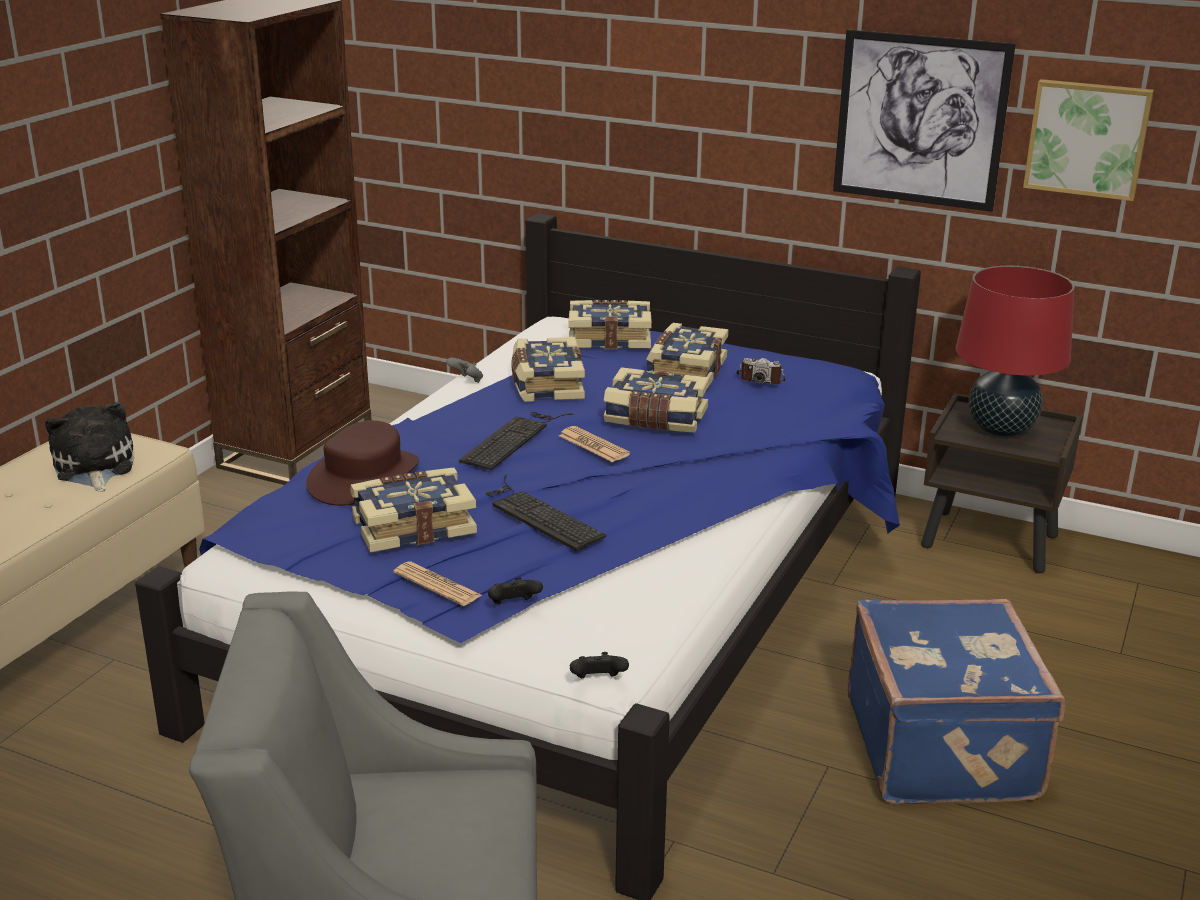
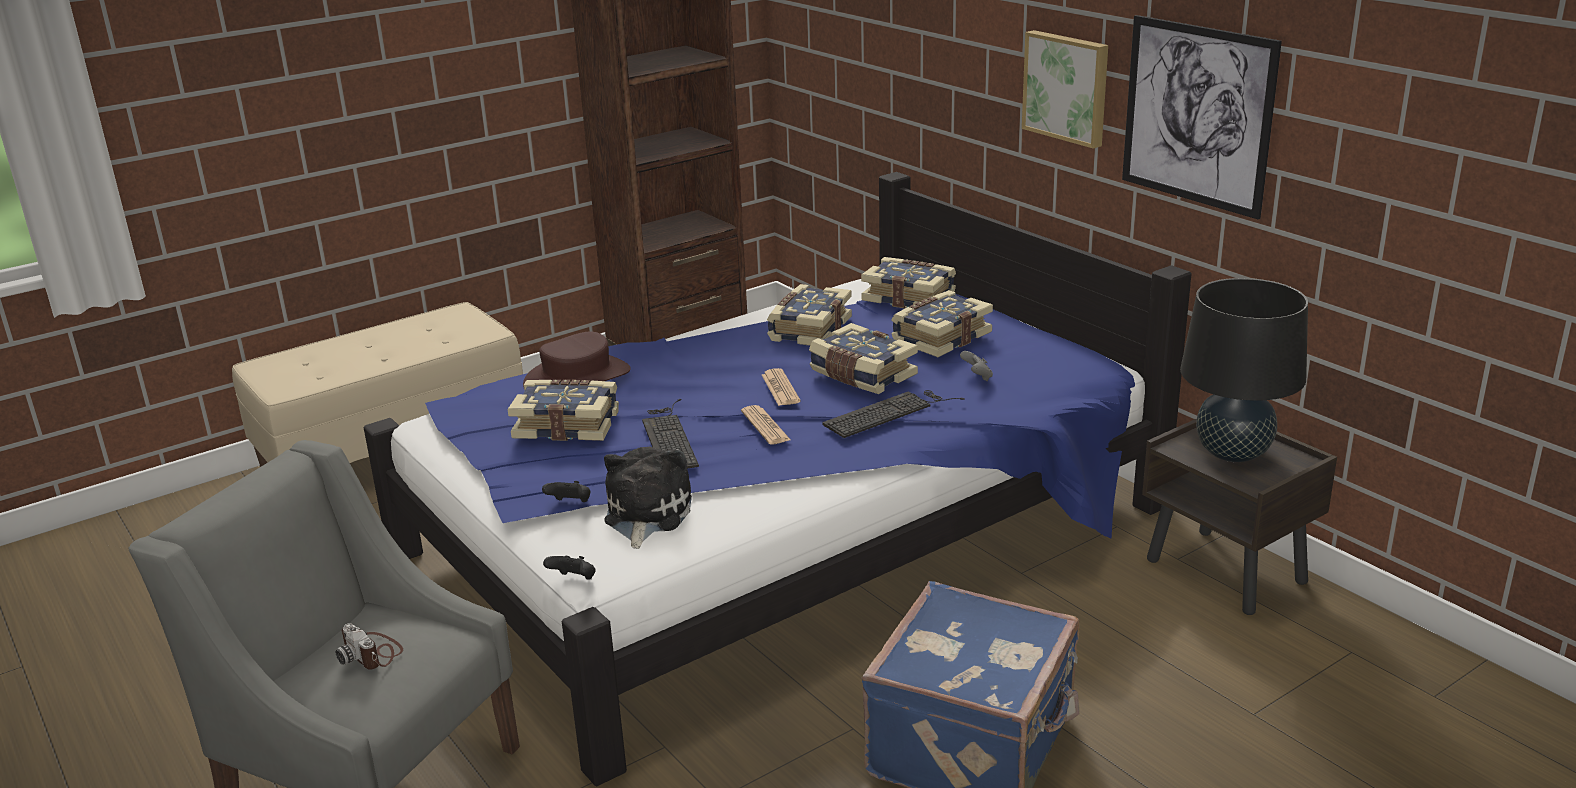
camera: 30 degrees right, 0 degrees up
(94, 467) = (437, 337): plush toy -> plush toy (645, 515)
(437, 585) = (532, 474): newspaper -> newspaper (765, 426)
(467, 381) = (755, 315): grey game controller -> grey game controller (977, 377)
(513, 438) = (723, 370): keyboard -> keyboard (889, 412)
(760, 379) = (1002, 357): camera -> camera (372, 653)
(1001, 429) = (1232, 453): red table lamp -> black table lamp
(1087, 138) = (1348, 150): picture -> picture (1067, 87)

